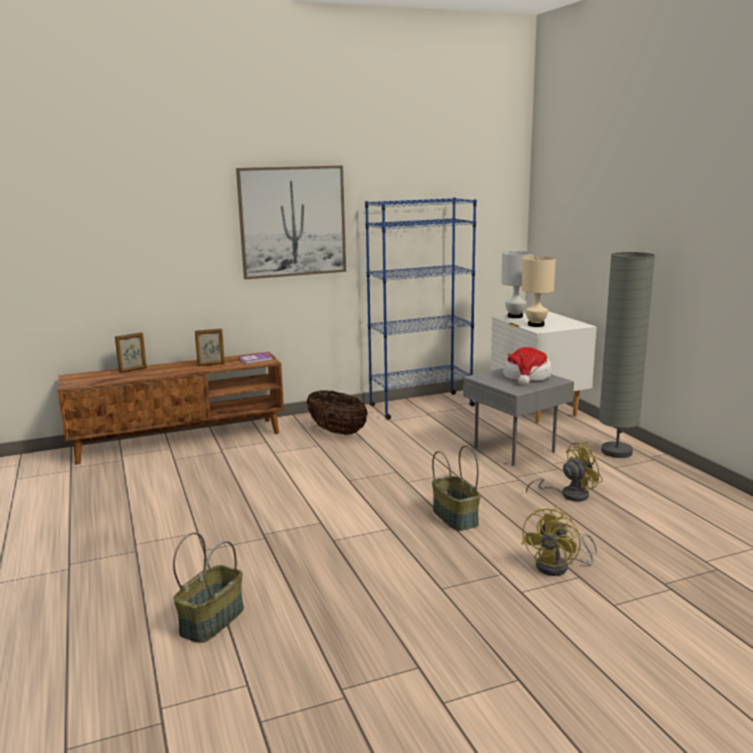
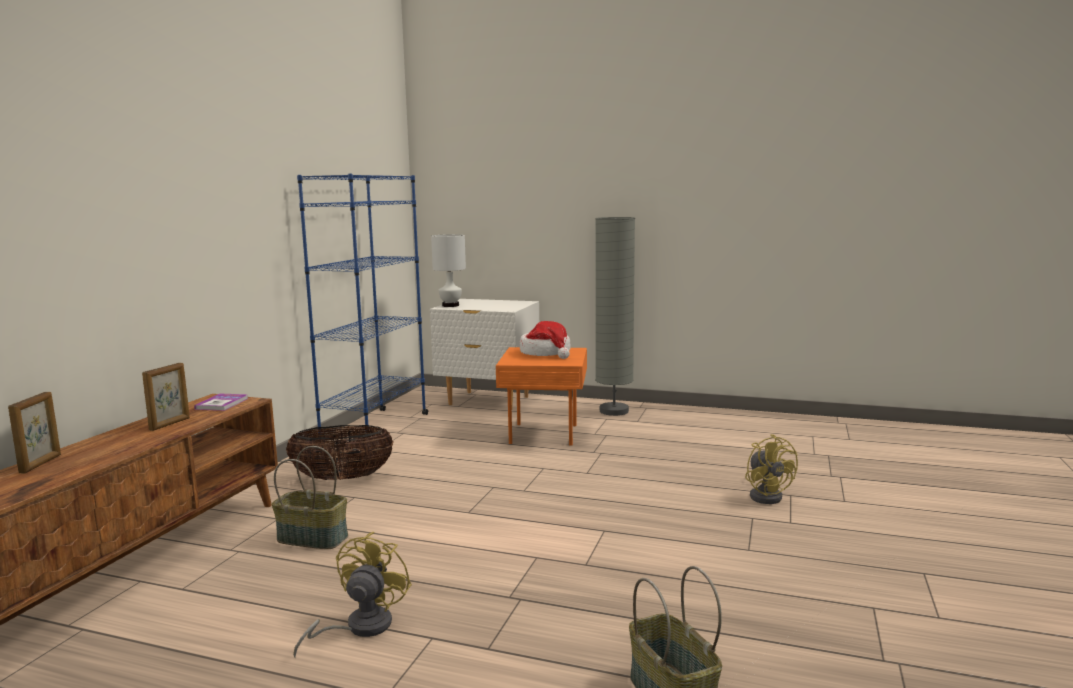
camera: 50 degrees left, 5 degrees down
(292, 221) = (223, 200): picture -> none
(456, 517) = (629, 498): basket -> basket (313, 538)
(517, 450) = (546, 433): grey side table -> orange side table
(535, 325) = (491, 307): beige table lamp -> none
(568, 494) = (656, 449): yellow fan -> yellow fan (359, 628)

